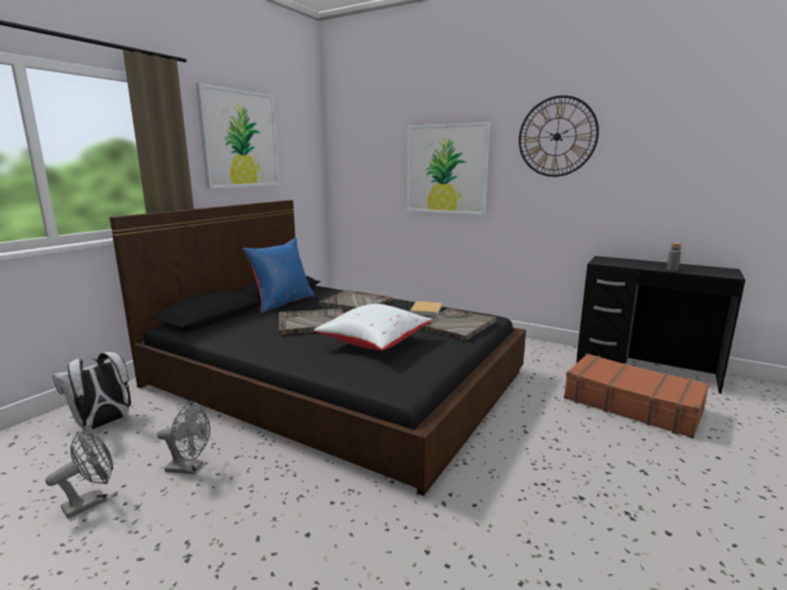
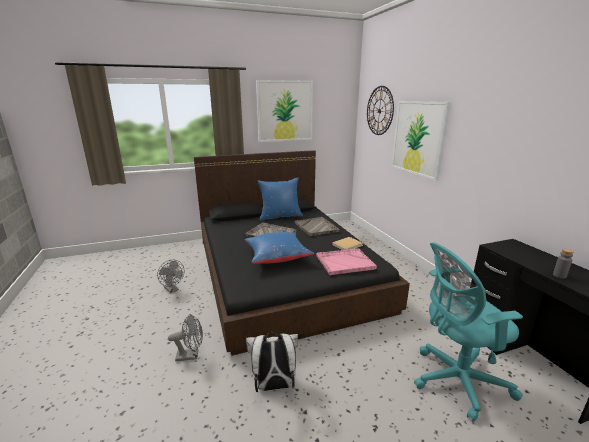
camera: 40 degrees right, 5 degrees up
(91, 501) = (133, 288): grey fan -> grey fan (191, 355)
(103, 424) = (173, 256): white backpack -> white backpack (274, 386)
(374, 343) = (276, 257): white pillow -> blue pillow
(456, 325) = (344, 262): grey tray -> pink tray
(557, 137) = (499, 119): wall clock -> wall clock (379, 110)
(631, 404) = (455, 381): brown suitcase -> turquoise office chair

